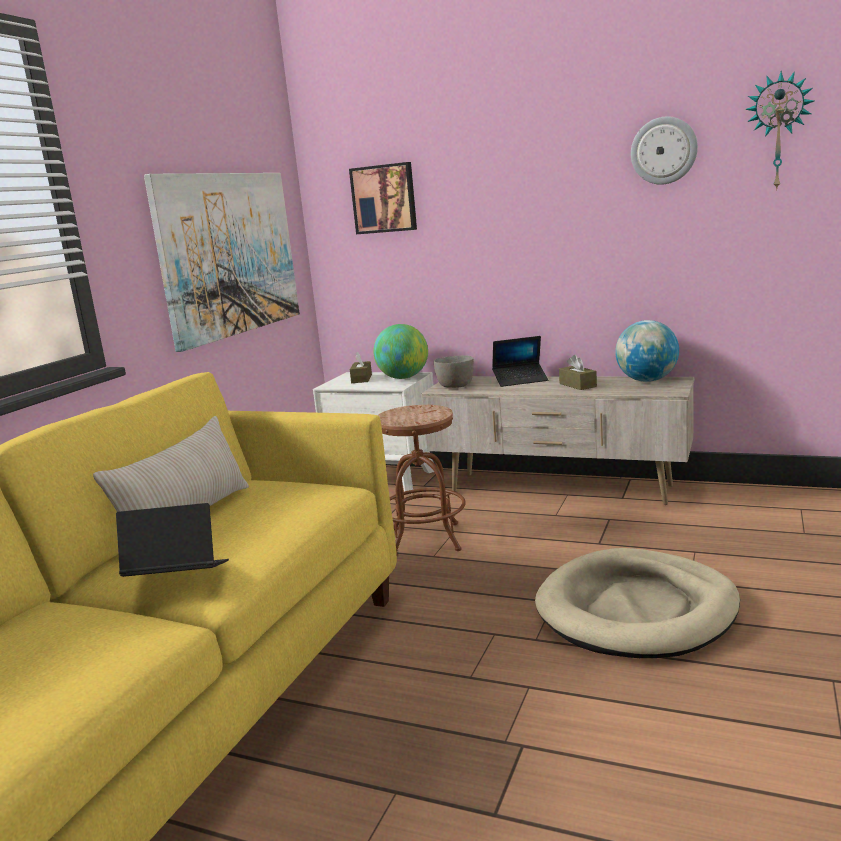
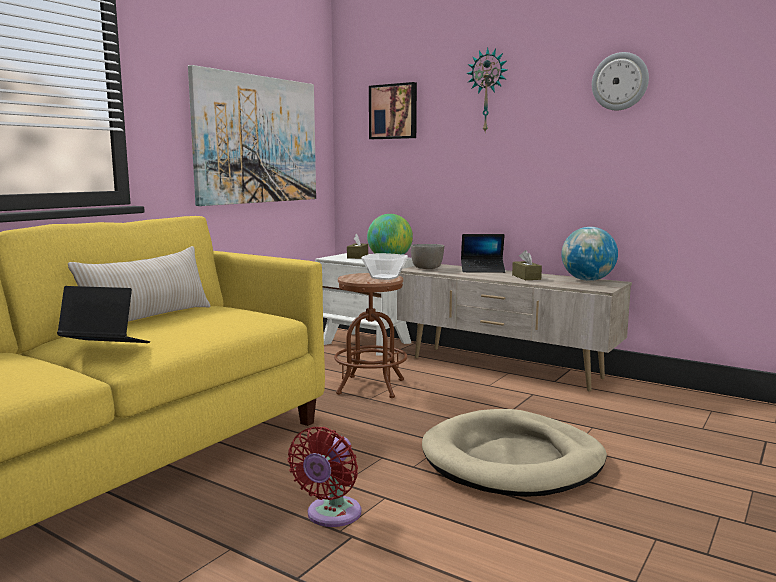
camera: 10 degrees right, 5 degrees down
(429, 412) = (384, 277): none -> bowl
(483, 723) = (331, 515): none -> red fan
(778, 132) = (720, 69): wall clock -> wall clock (487, 91)

